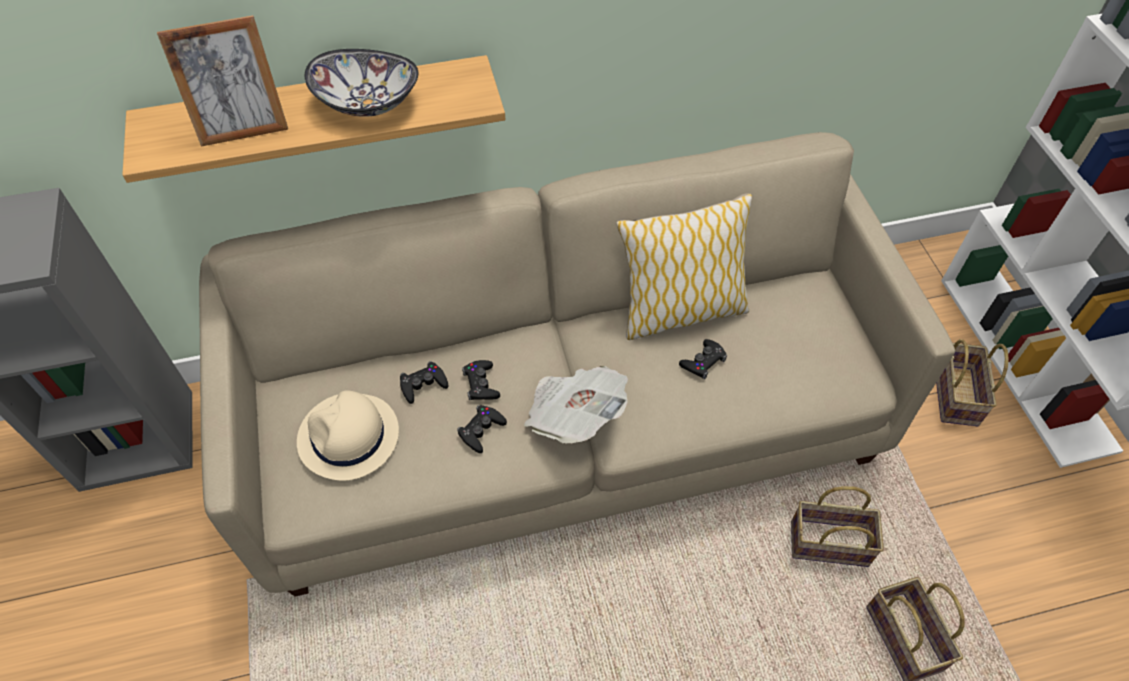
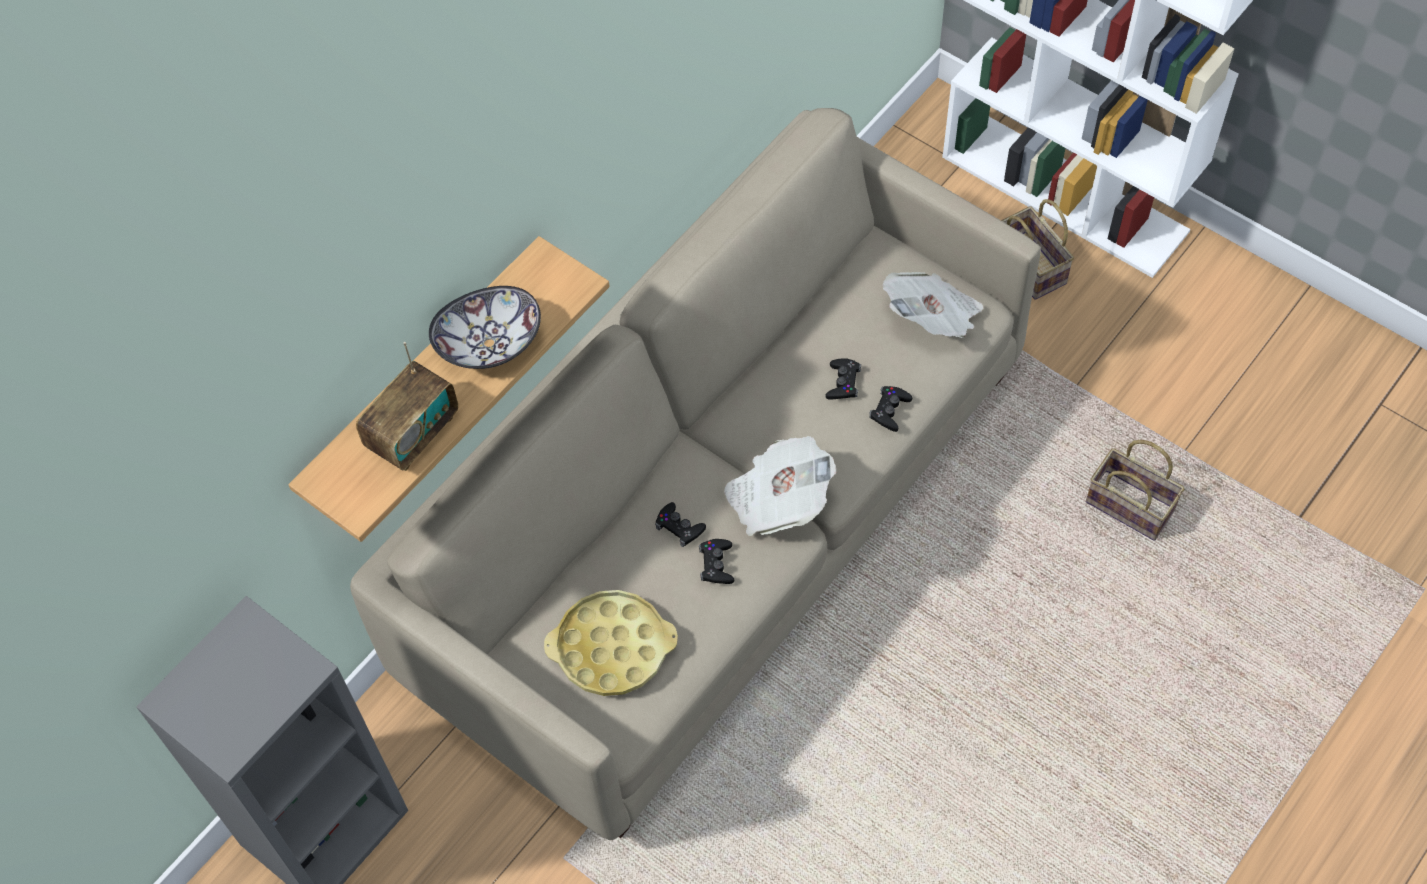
camera: 35 degrees left, 5 degrees up
(244, 129) = (413, 434): picture frame -> radio
(348, 437) = (612, 648): beige hat -> yellow tray
(423, 384) = (631, 562): black game controller -> black game controller (889, 410)
(680, 311) = (787, 350): pillow -> none
(821, 361) = (933, 318): none -> newspaper
(827, 545) = (1021, 473): basket -> none

